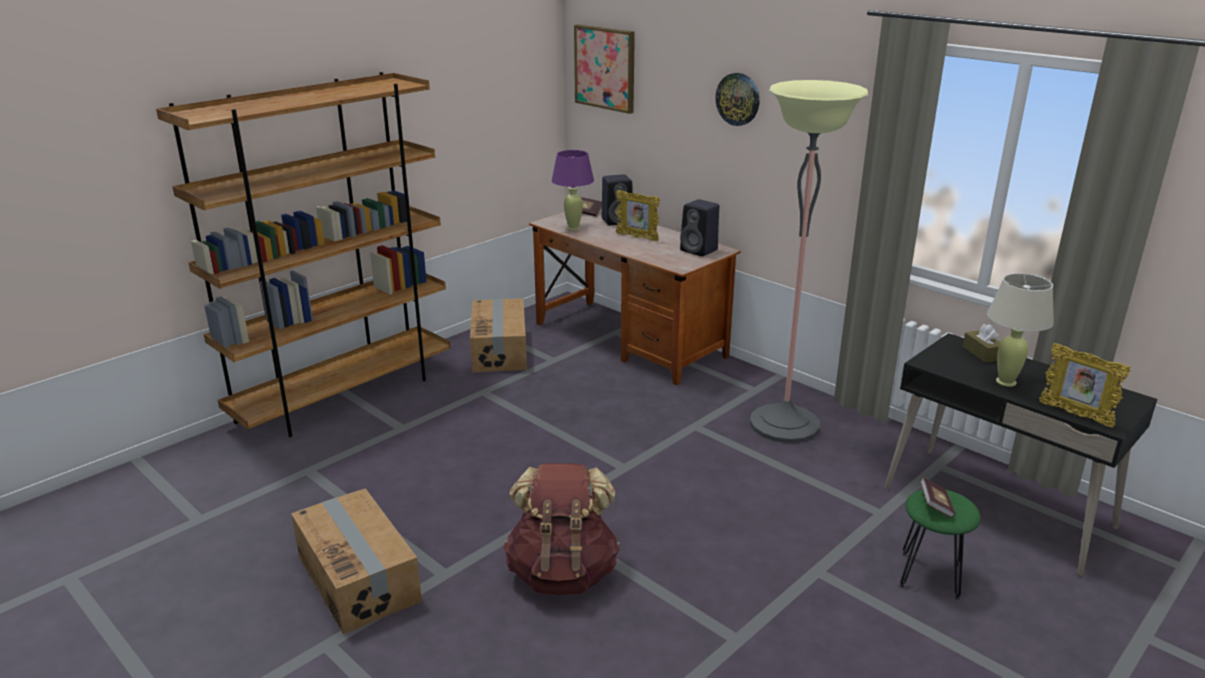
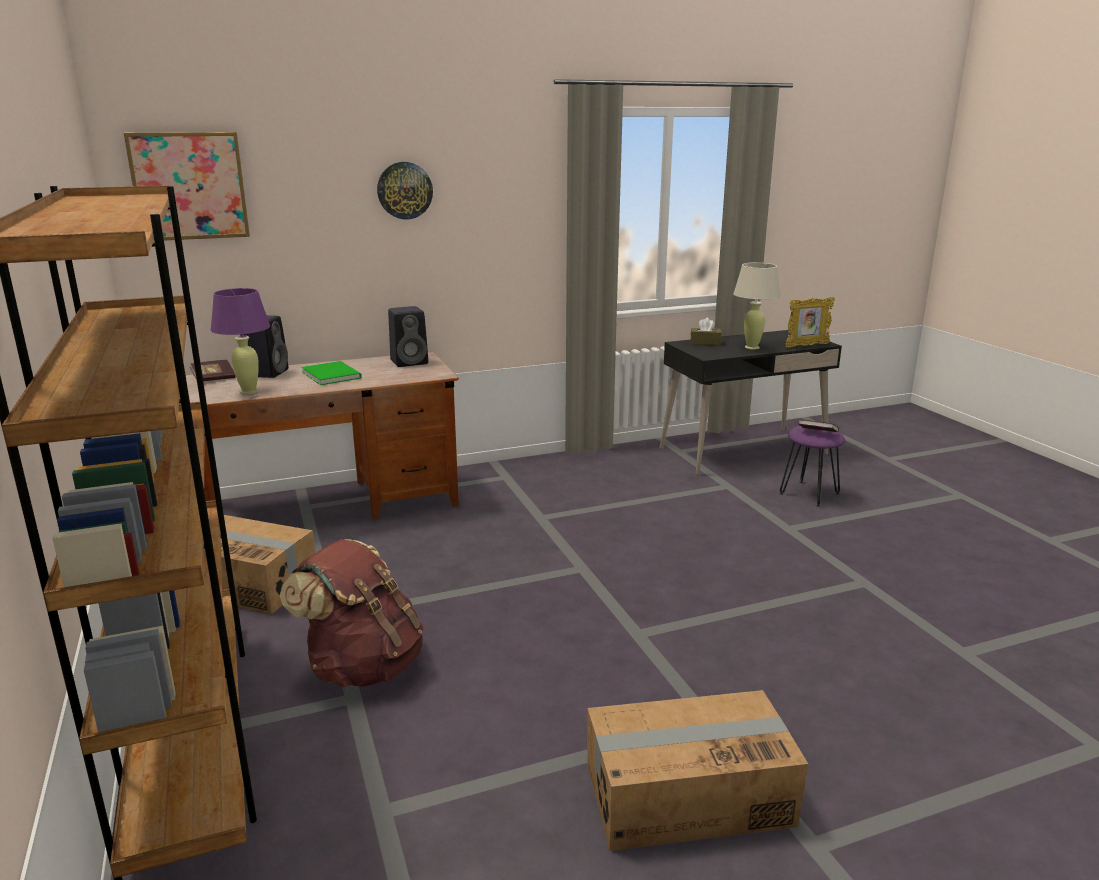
camera: 65 degrees left, 5 degrees down
(562, 573) = (741, 643): brown backpack -> brown backpack (363, 666)
(637, 237) = (332, 374): picture frame -> green book
(784, 424) = (574, 482): floor lamp -> none
(929, 575) = (809, 494): green stool -> purple stool

